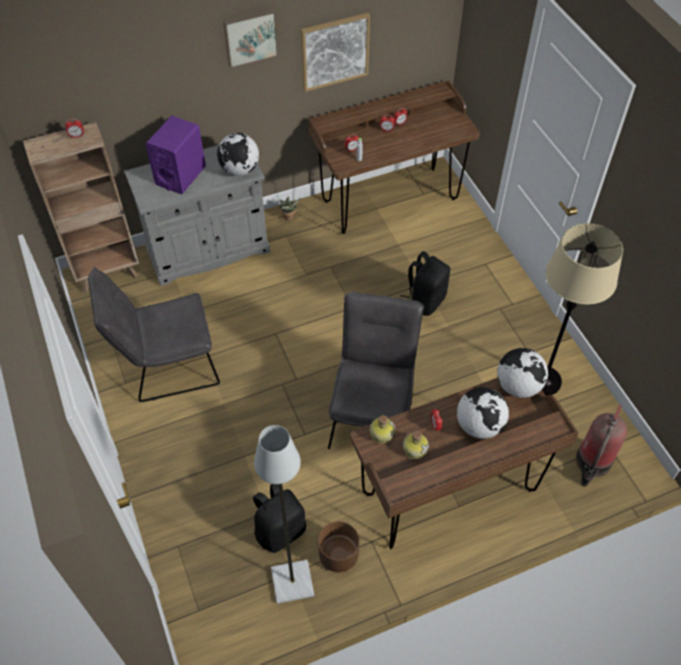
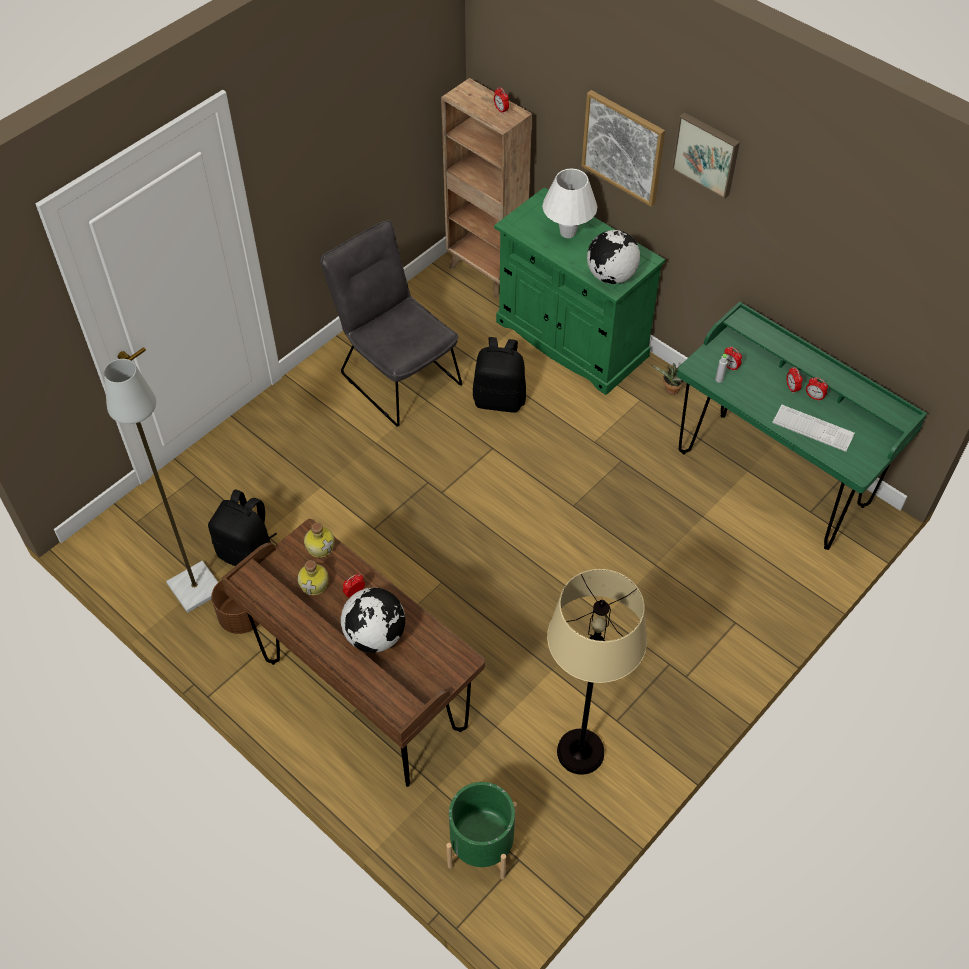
camera: 65 degrees right, 0 degrees up
(181, 175) = (568, 232): purple speaker -> white table lamp
(208, 250) = (571, 339): grey cabinet -> green cabinet
(334, 51) = (795, 250): picture -> picture (623, 147)
(372, 413) = (434, 582): grey chair -> none
(389, 200) = (772, 479): brown desk -> green desk
(424, 134) = (813, 428): none -> keyboard
(425, 300) = (630, 576): black backpack -> black backpack (499, 399)
(518, 386) = (452, 659): globe -> none
(592, 463) = (482, 846): fire extinguisher -> green planter

